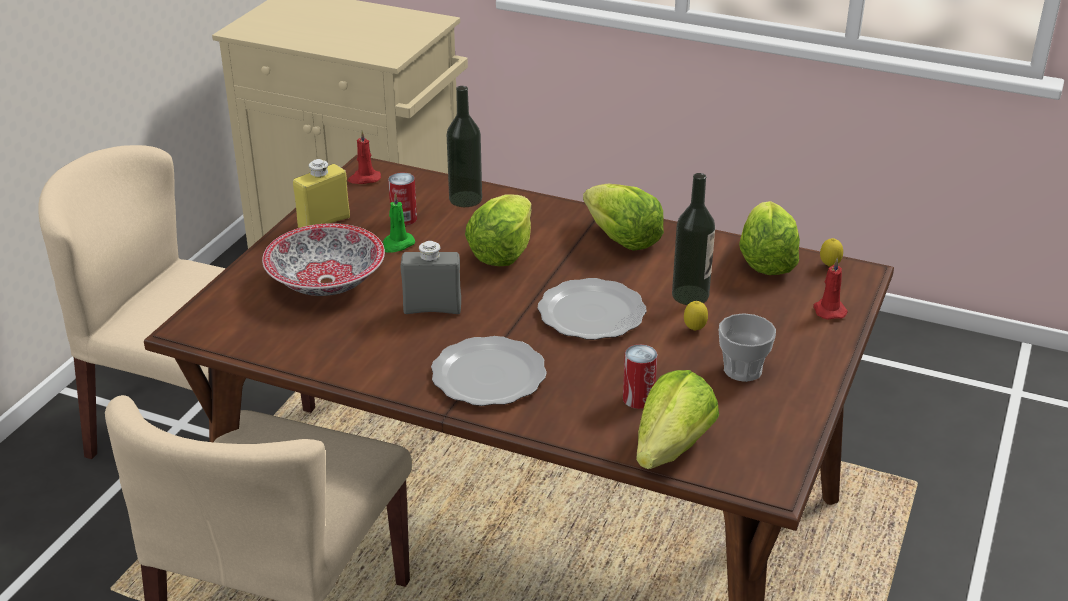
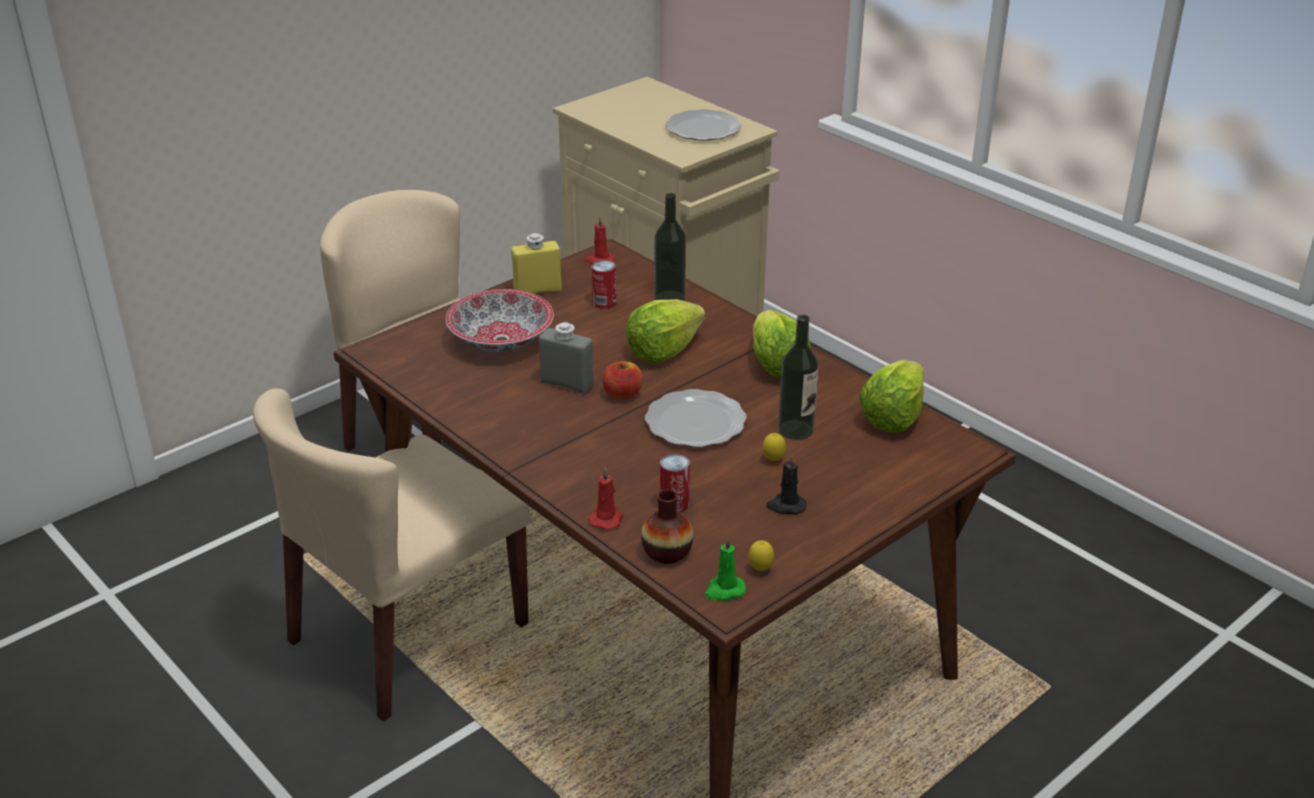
camera: 25 degrees right, 0 degrees up
(397, 244) = (581, 323): green candle -> green candle (724, 590)
(488, 374) = (567, 449): plate -> plate (703, 128)
(497, 304) = (622, 394): none -> apple
(671, 448) = (667, 552): lettuce -> vase
(742, 370) = (786, 506): cup -> black candle
(828, 310) = (912, 476): red candle -> red candle (607, 518)
(829, 266) = (950, 437): lemon -> lemon (760, 570)

